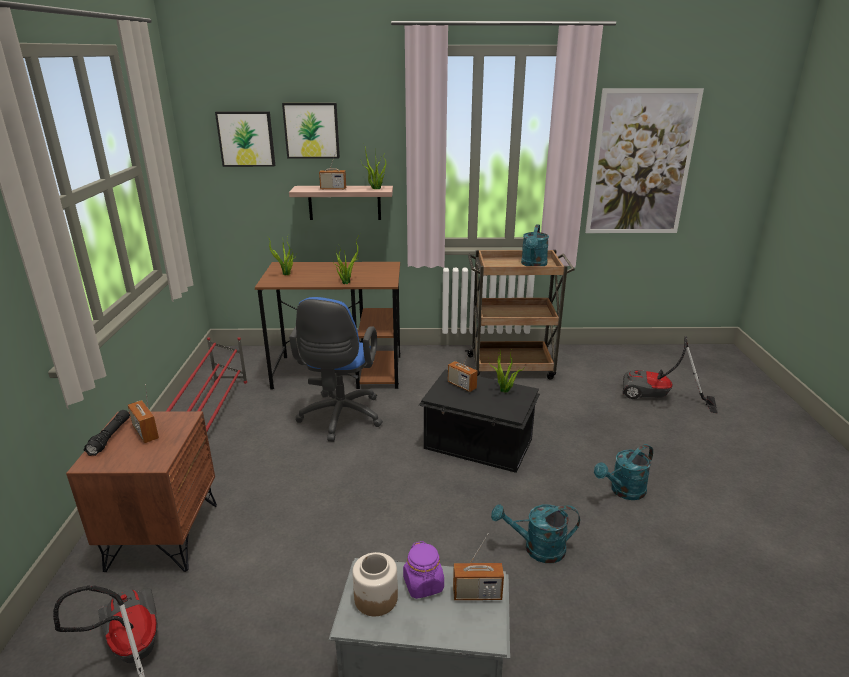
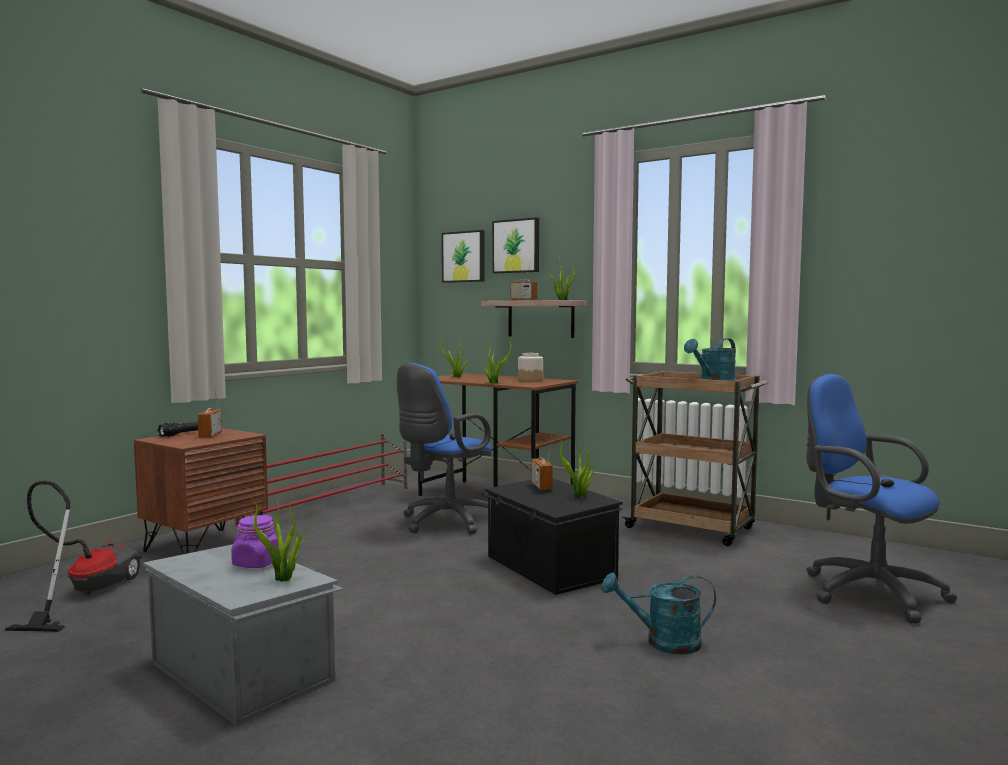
camera: 35 degrees right, 20 degrees down
(375, 598) = (209, 557): jar -> jar (530, 380)
(477, 594) = (283, 580): radio -> potted plant
(537, 549) = (478, 646): turquoise watering can -> none
(641, 163) = (892, 268): picture -> none
(658, 398) = (866, 591): vacuum cleaner -> blue office chair

